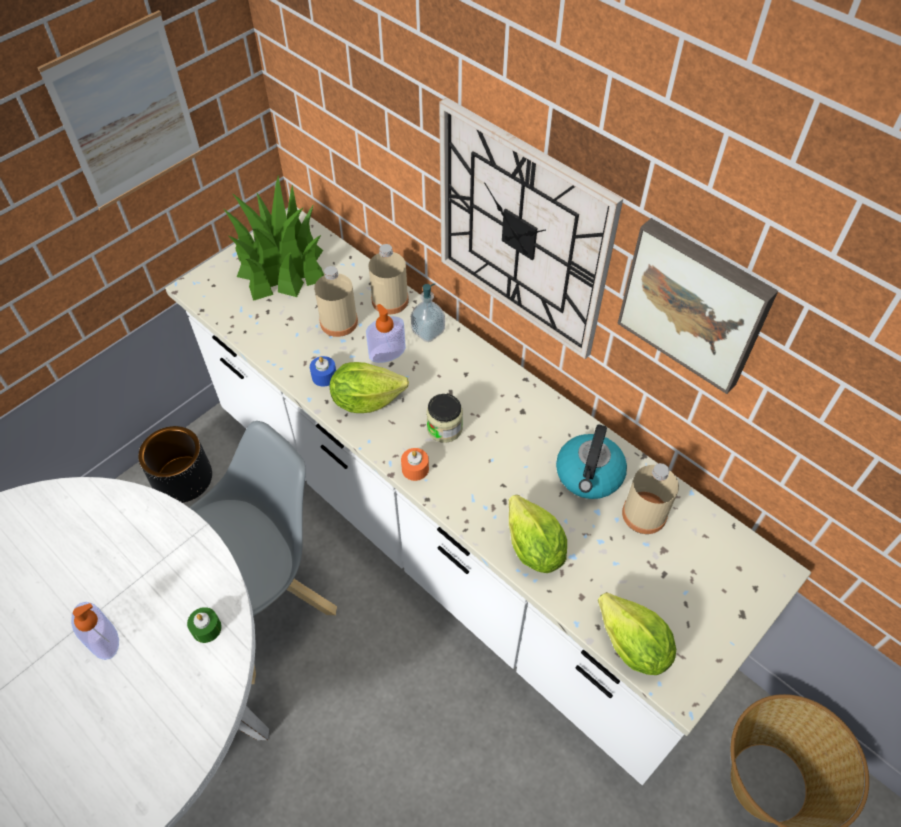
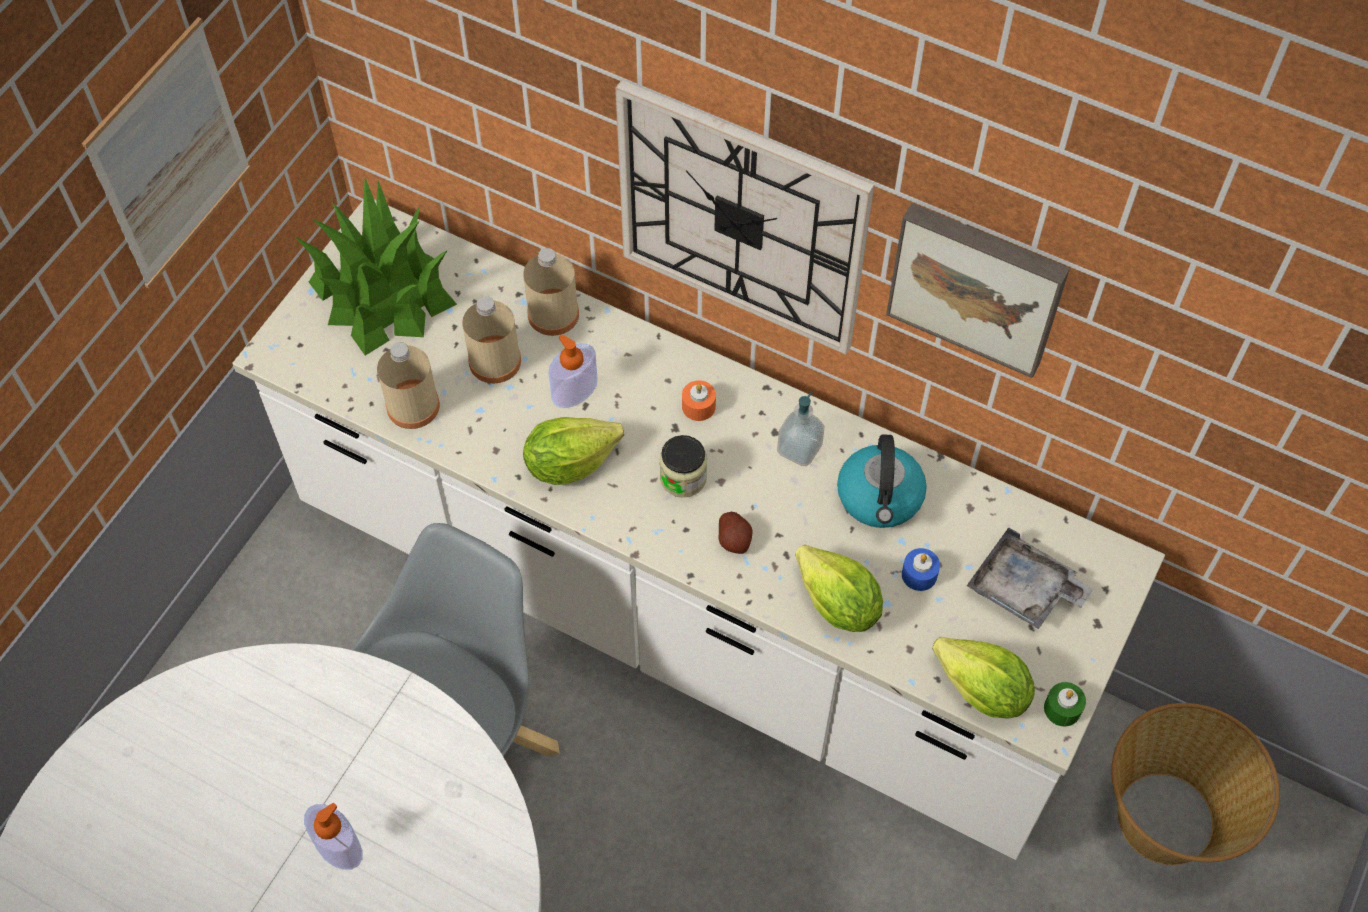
camera: 15 degrees left, 5 degrees up
(183, 478) = (274, 617): black planter -> none
(206, 628) = (463, 800): green candle -> green candle (1062, 709)
(324, 376) = (503, 443): blue candle -> blue candle (919, 574)
(415, 469) = (663, 540): orange candle -> orange candle (698, 406)
(428, 331) = (619, 348): soap dispenser -> soap dispenser (799, 449)
(468, 481) = (734, 539): none -> potato
(644, 514) = (958, 530): beige bottle -> beige bottle (413, 406)
(686, 572) = (1023, 590): none -> grey tray

